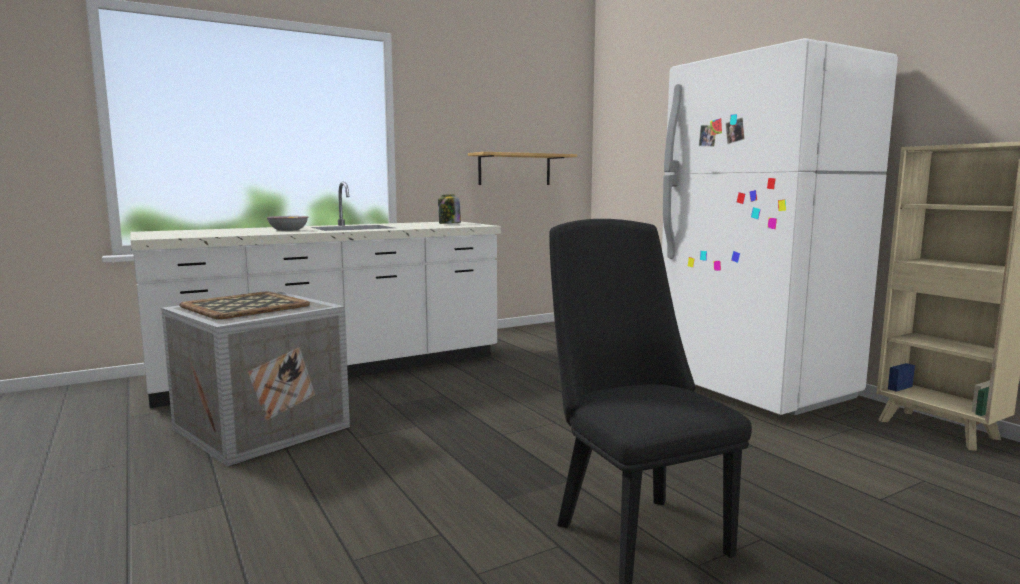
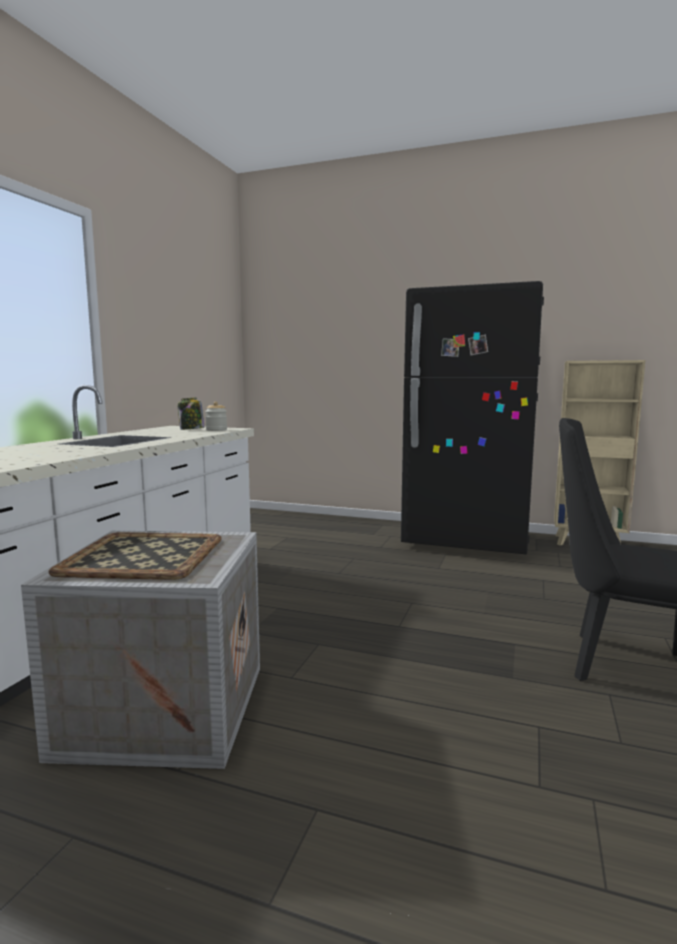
camera: 40 degrees left, 0 degrees up
(288, 230) = (62, 450): bowl -> none
(462, 225) = (216, 430): none -> jar
(514, 169) = (195, 370): shelf -> none
(755, 389) = (467, 540): white fridge -> black fridge

